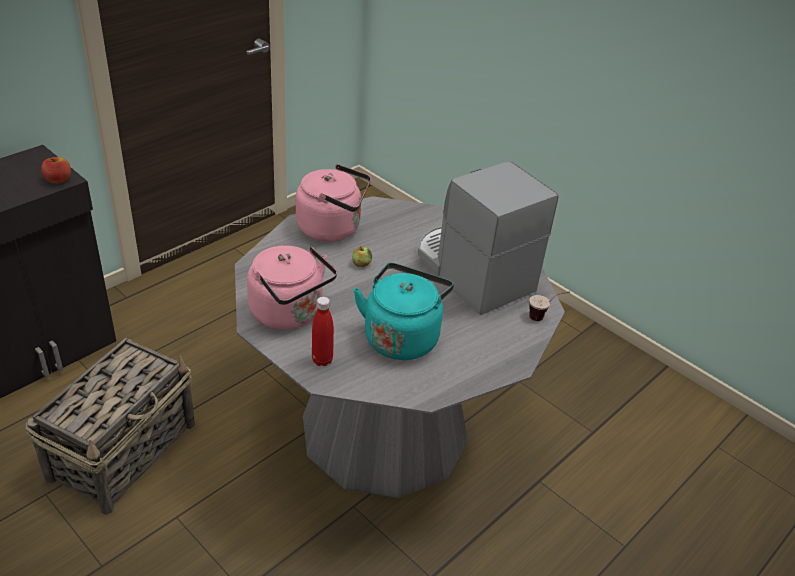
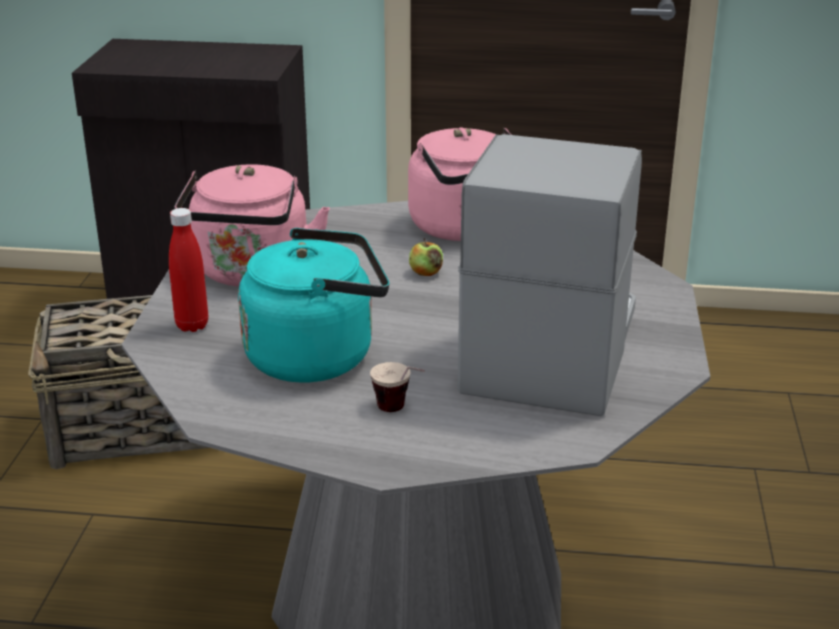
camera: 55 degrees right, 10 degrees down
(58, 180) = (255, 71): apple -> none
(544, 317) = (548, 448): cup -> cup (401, 413)

